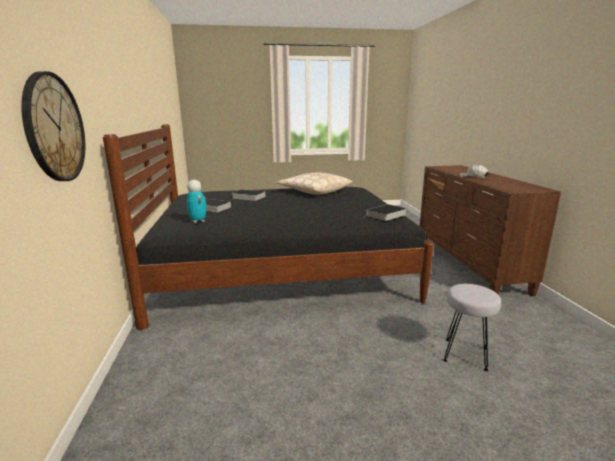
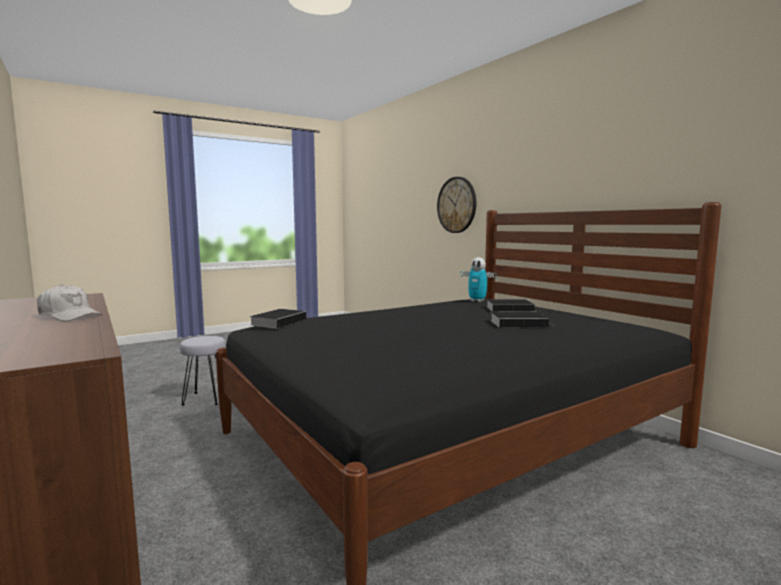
camera: 155 degrees right, 10 degrees down
(313, 191) = (446, 348): beige pillow -> none

